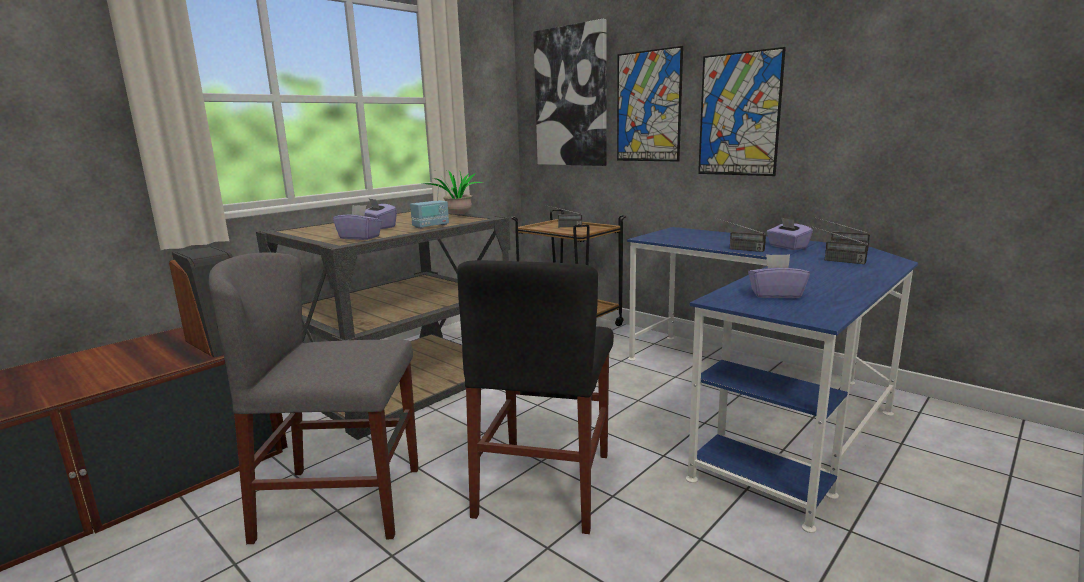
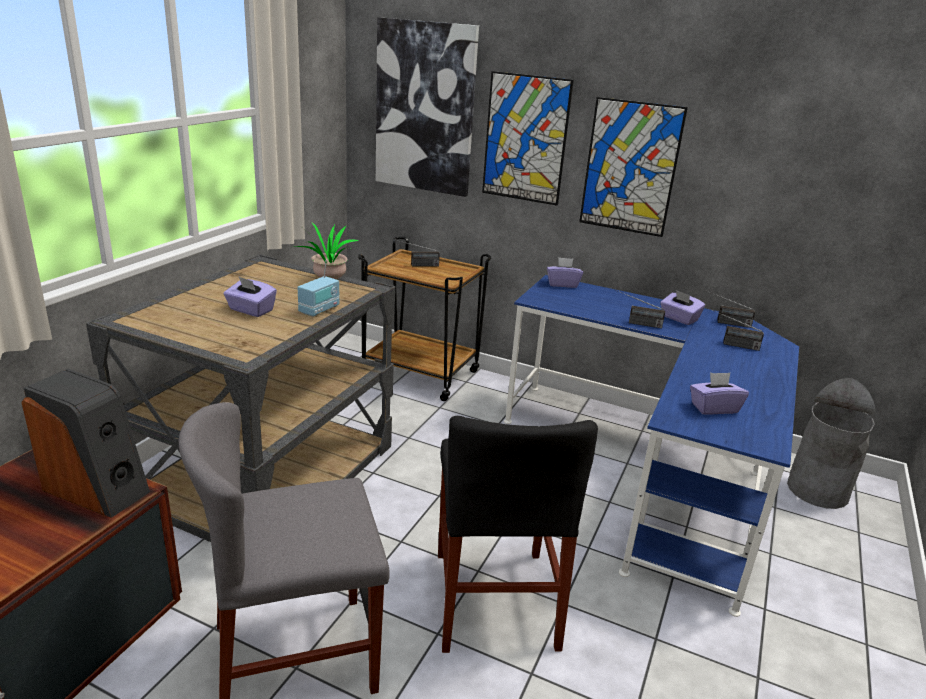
camera: 20 degrees left, 10 degrees up
(360, 237) = (255, 341): purple tissue box -> purple tissue box (562, 284)
(965, 434) = (817, 490): none -> grey trash can

